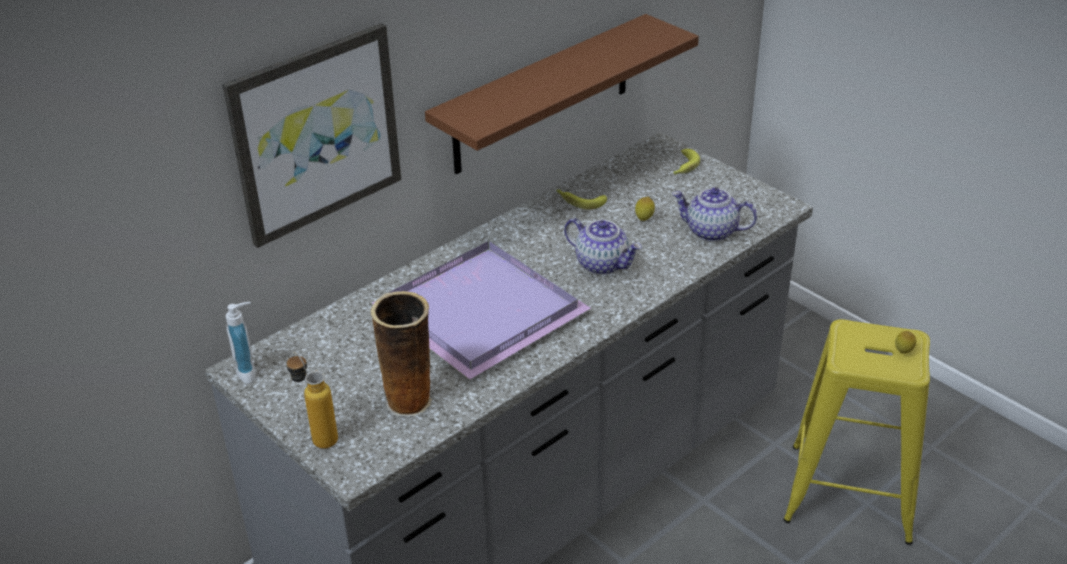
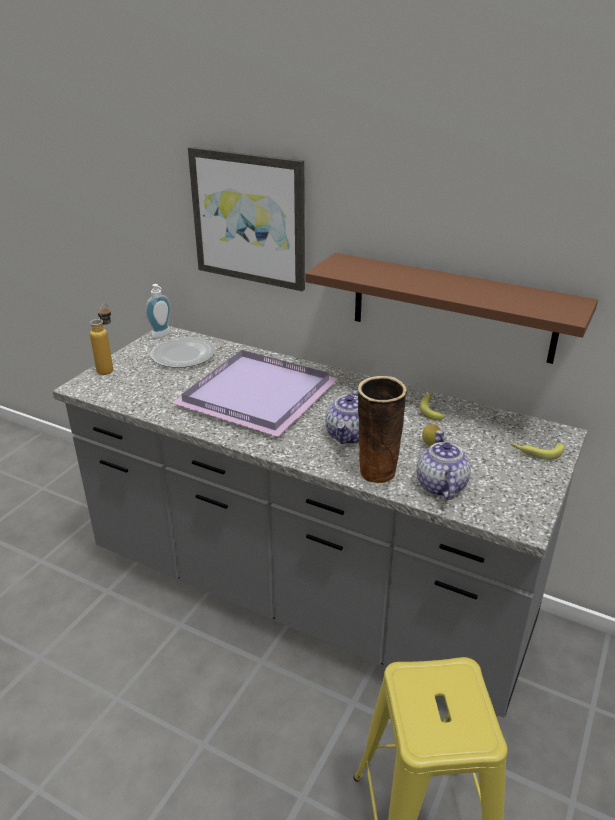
camera: 70 degrees right, 5 degrees down
(330, 358) = (184, 355): none -> plate
(410, 402) = (148, 390): vase -> vase (376, 474)
(903, 353) = (451, 732): lemon -> none

